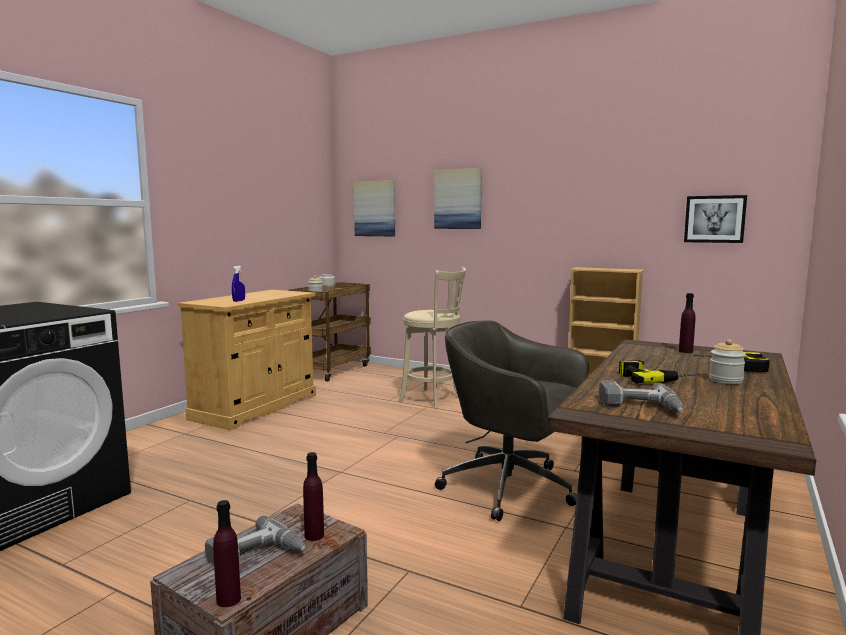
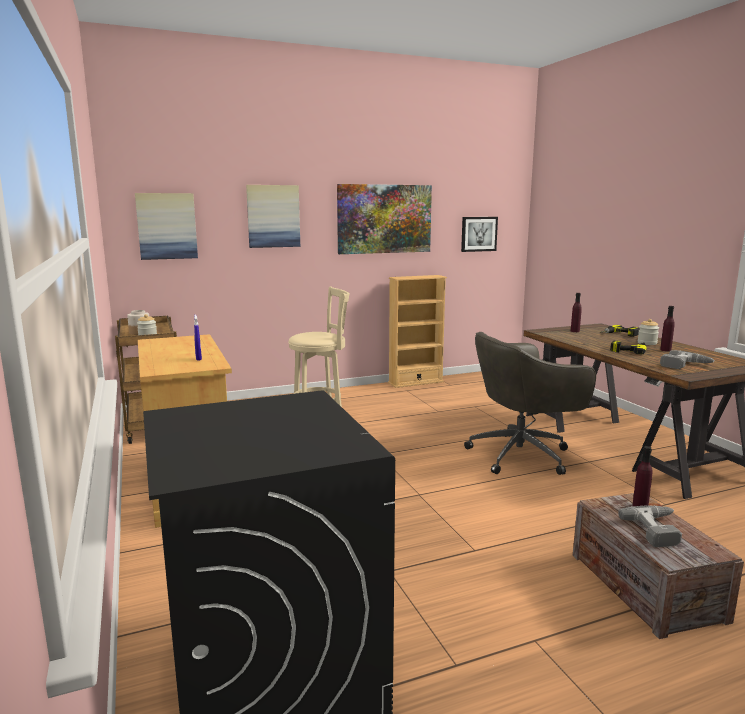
camera: 50 degrees left, 5 degrees up
(228, 599) = (716, 551): purple bottle -> purple bottle (665, 350)
(575, 200) = (384, 219): none -> picture

